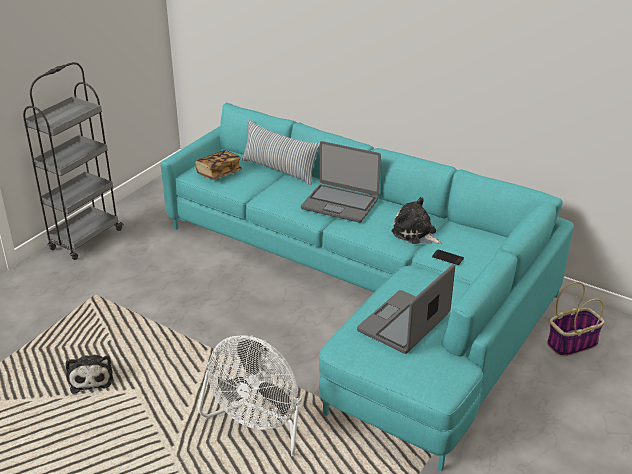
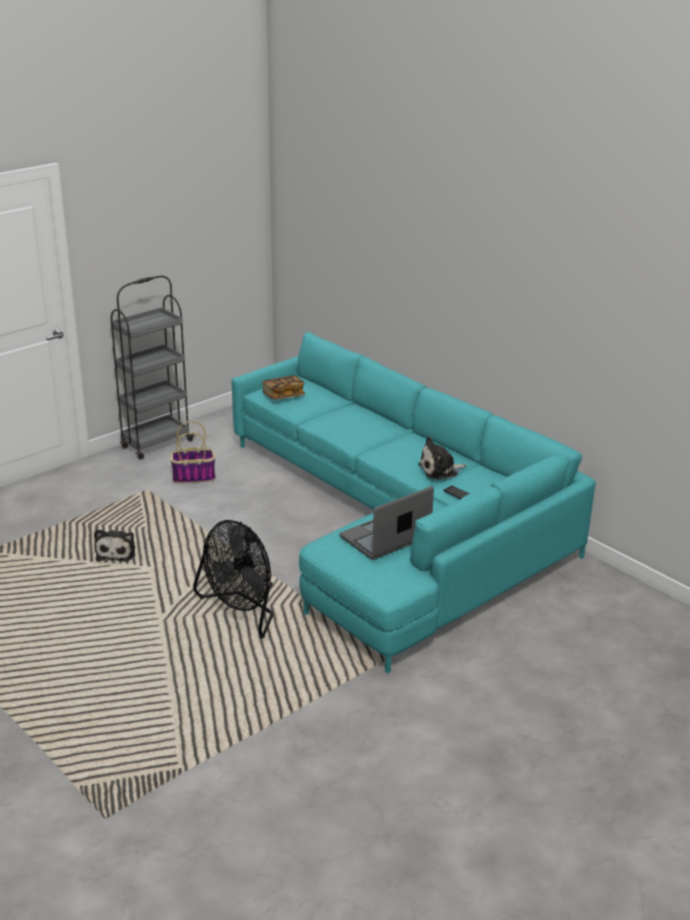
camera: 15 degrees right, 5 degrees down
(257, 422) = (243, 608): white fan -> black fan
(279, 170) = (342, 400): pillow -> none
(340, 203) = (382, 436): laptop -> none
(415, 233) = (440, 470): plush toy -> plush toy turned 75 degrees counterclockwise
(572, 343) = (573, 598): basket -> basket (194, 477)

